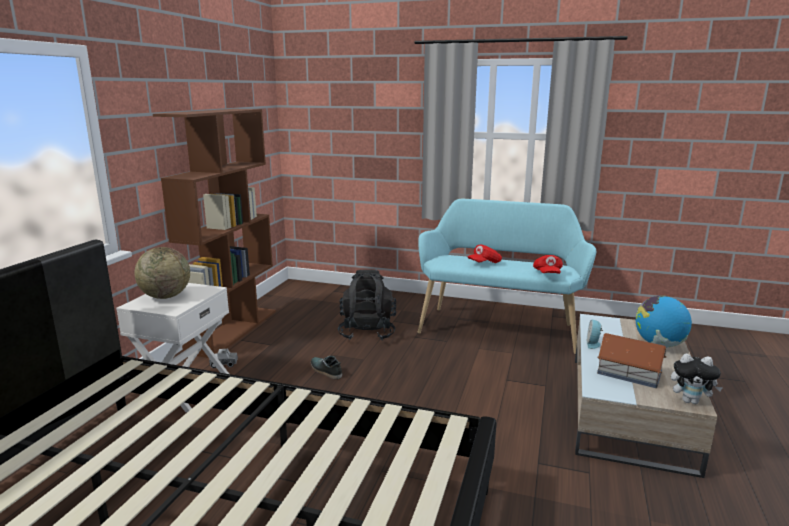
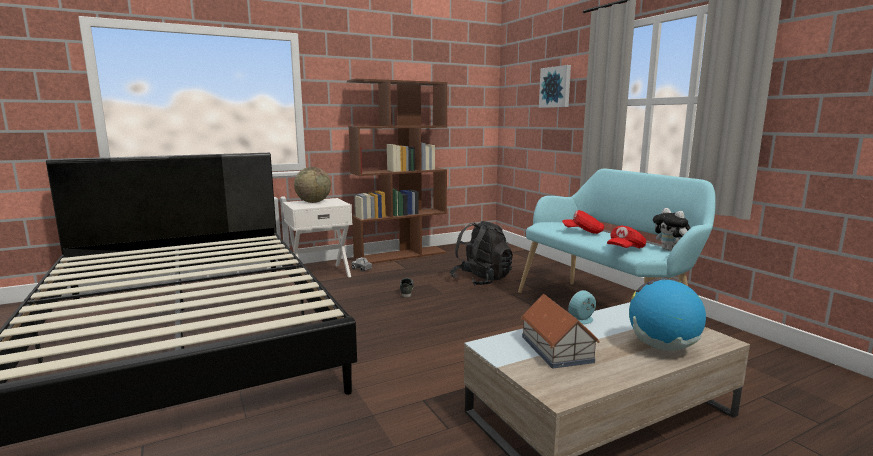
camera: 45 degrees right, 5 degrees down
(371, 113) = (556, 87): none -> picture
(690, 401) = (561, 391): plush toy -> plush toy (670, 250)

